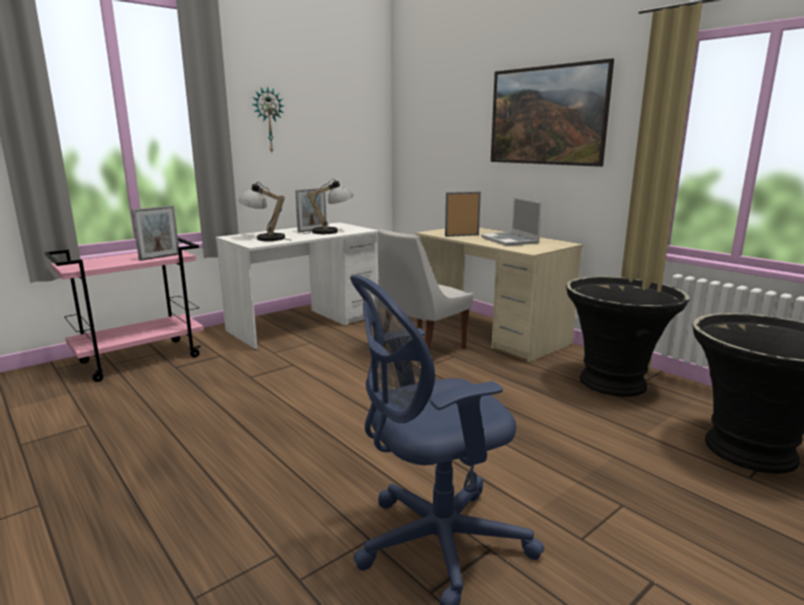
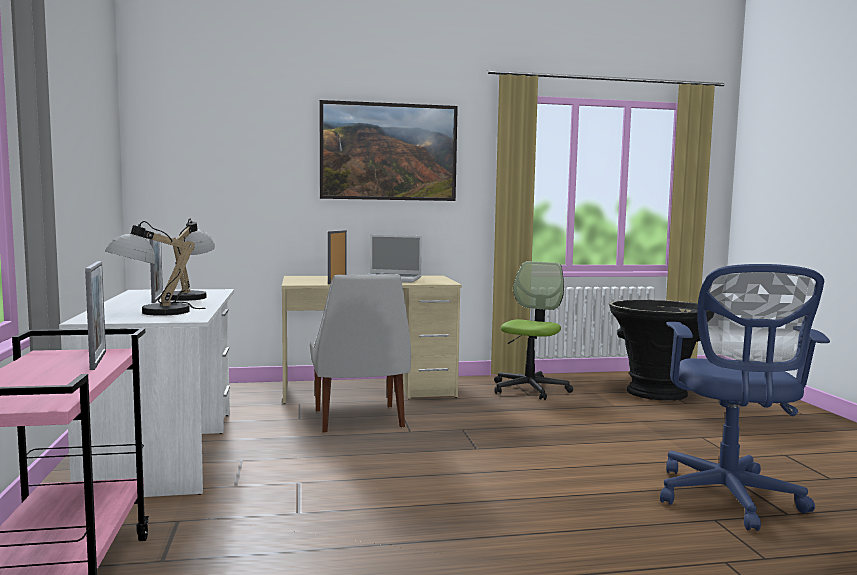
camera: 60 degrees left, 10 degrees down
(268, 120) = (52, 124): wall clock -> none
(614, 383) = (529, 389): black planter -> office chair

